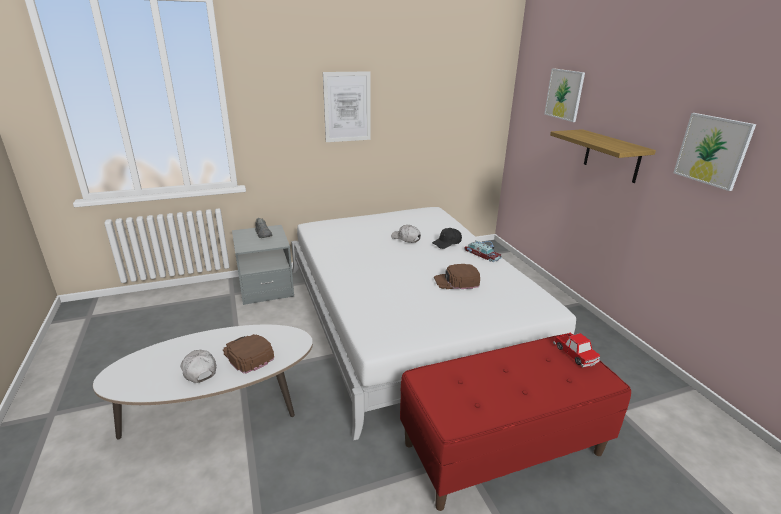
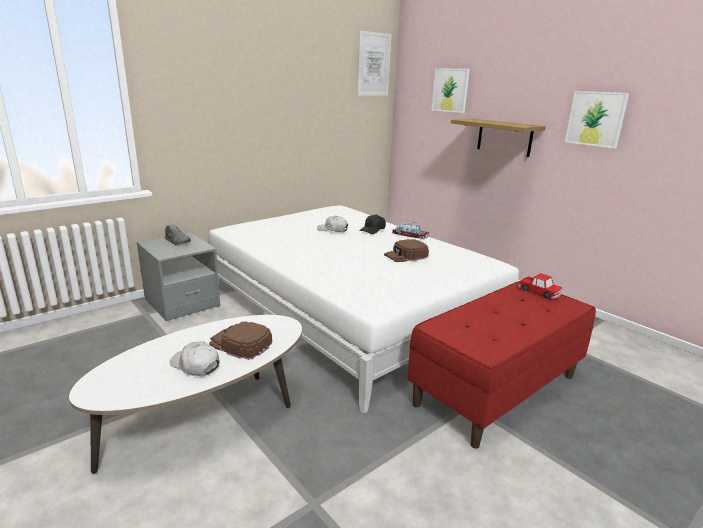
camera: 20 degrees left, 5 degrees down
(347, 107) = (253, 104): picture -> picture (373, 64)

